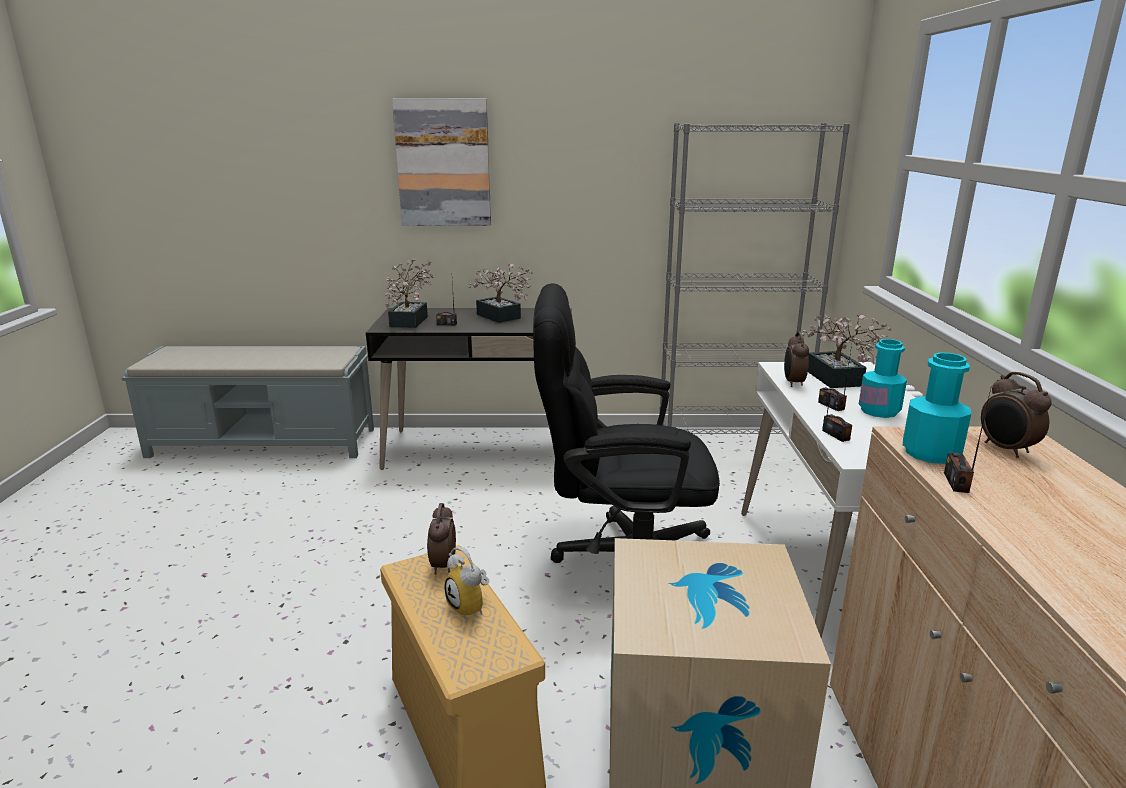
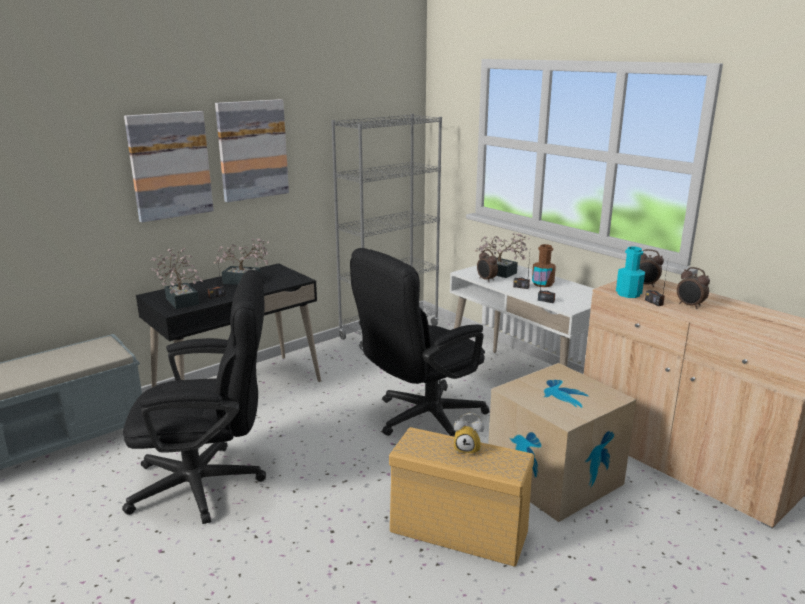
camera: 40 degrees left, 0 degrees up
(326, 531) = (209, 484): none -> black office chair
(442, 566) = (421, 439): alarm clock -> alarm clock (690, 306)
(552, 155) = (252, 150): none -> picture
(879, 411) = (542, 284): turquoise bottle -> brown bottle

